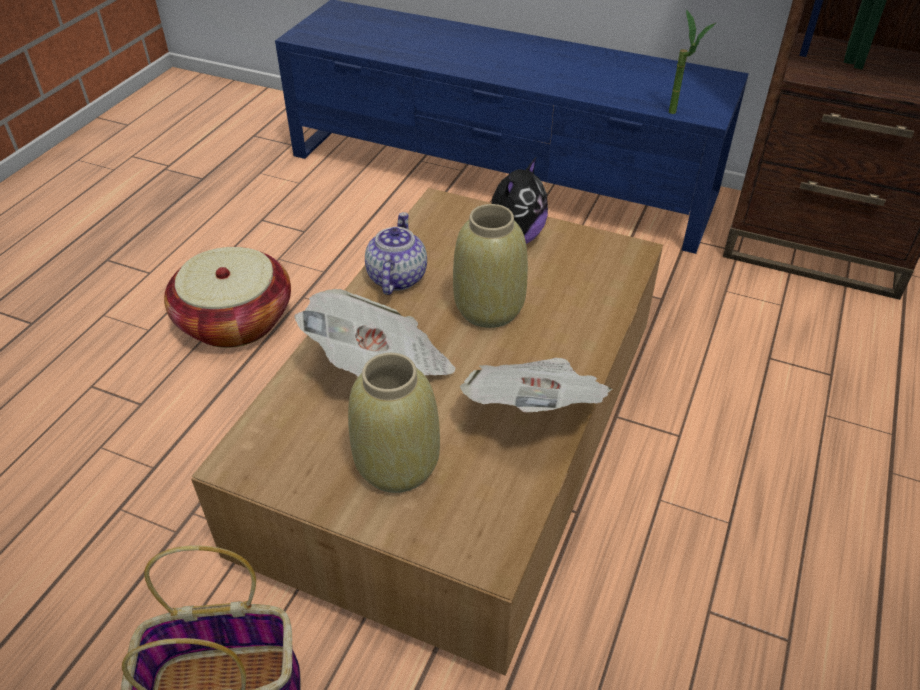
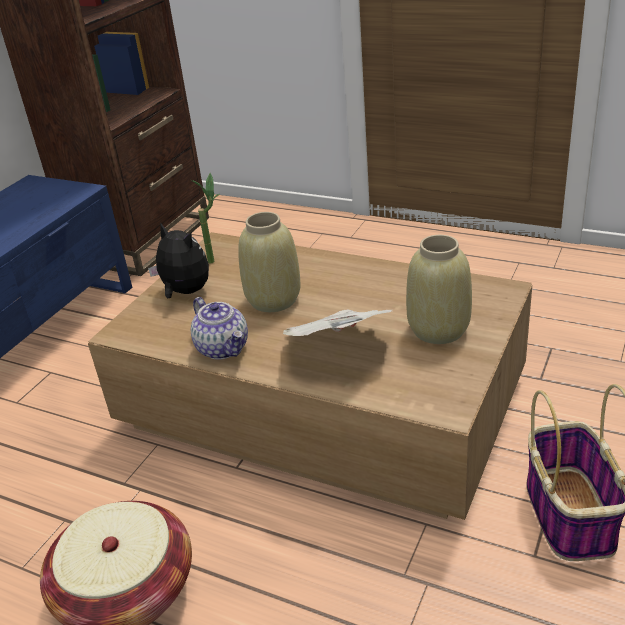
camera: 85 degrees left, 10 degrees down
(396, 277) = (223, 348): teapot -> teapot turned 135 degrees counterclockwise
(534, 409) = (380, 278): newspaper -> none
(678, 114) = (74, 200): potted plant -> potted plant (216, 259)

